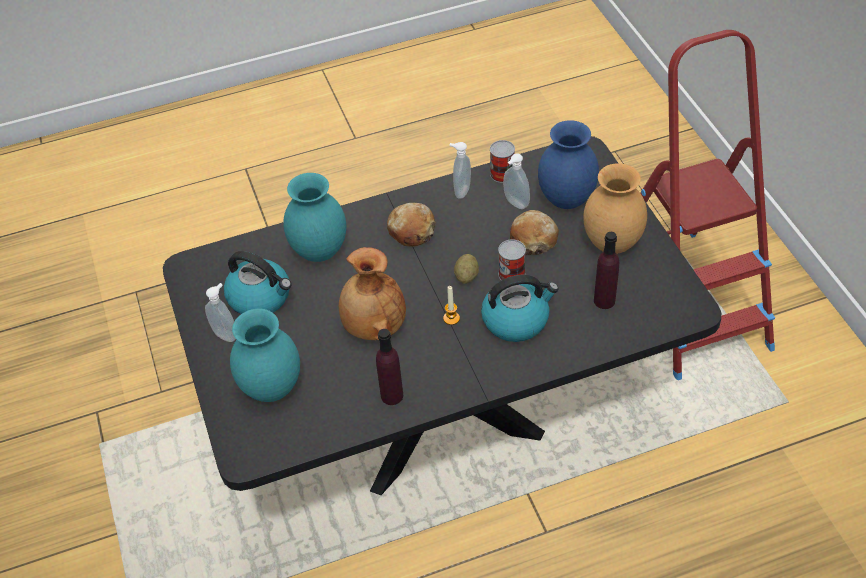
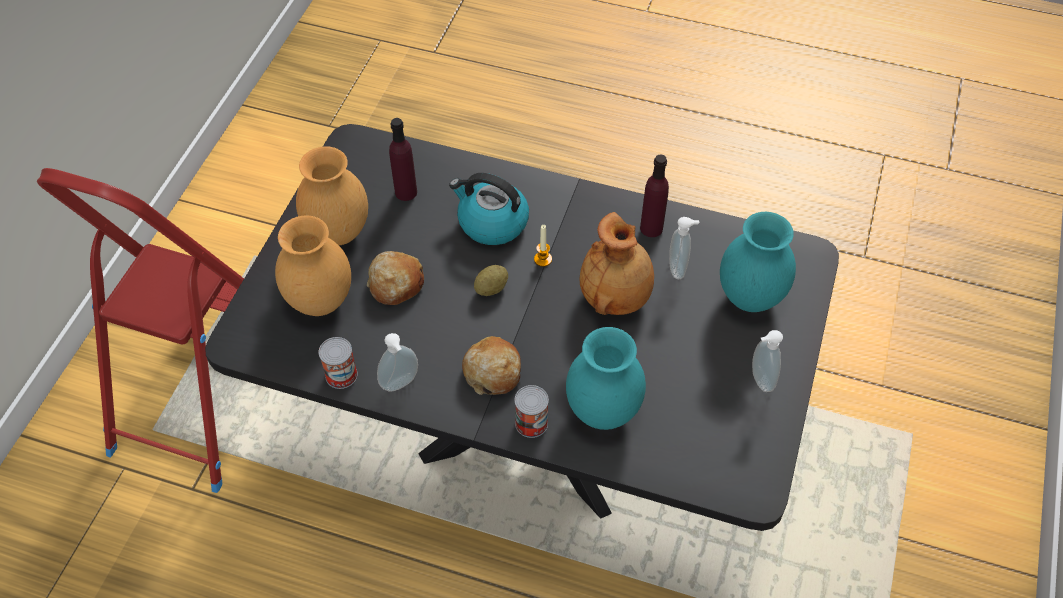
camera: 145 degrees left, 5 degrees up
(261, 297) = (699, 398): kettle -> none
(511, 274) = (451, 264): can -> can (531, 423)
(515, 204) = (369, 332): soap dispenser -> soap dispenser (678, 268)
(565, 199) = (320, 303): blue vase -> brown vase

